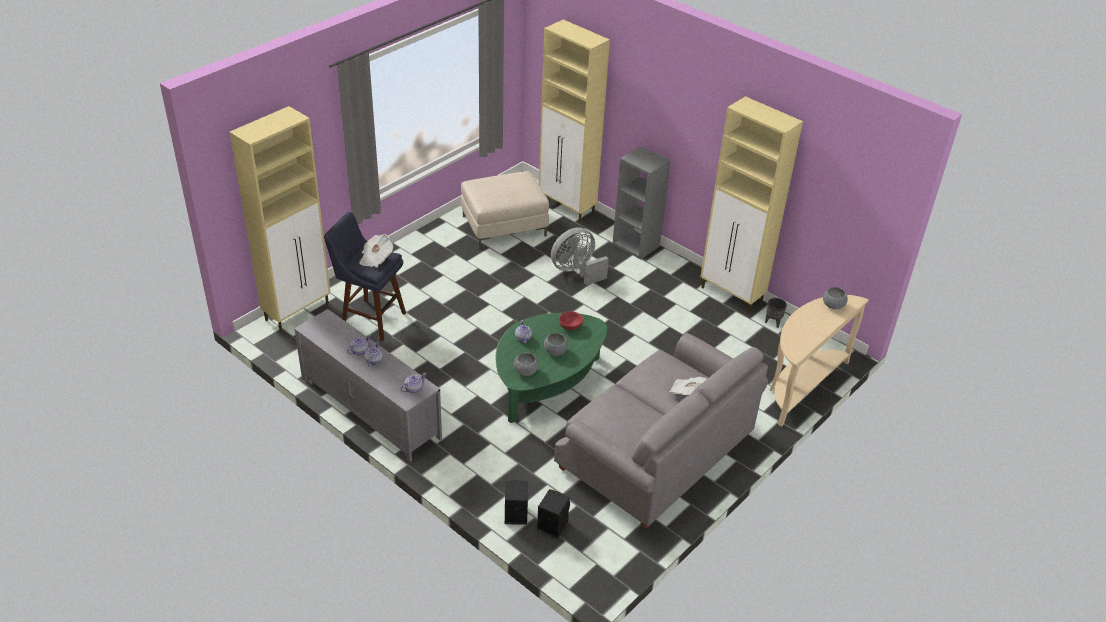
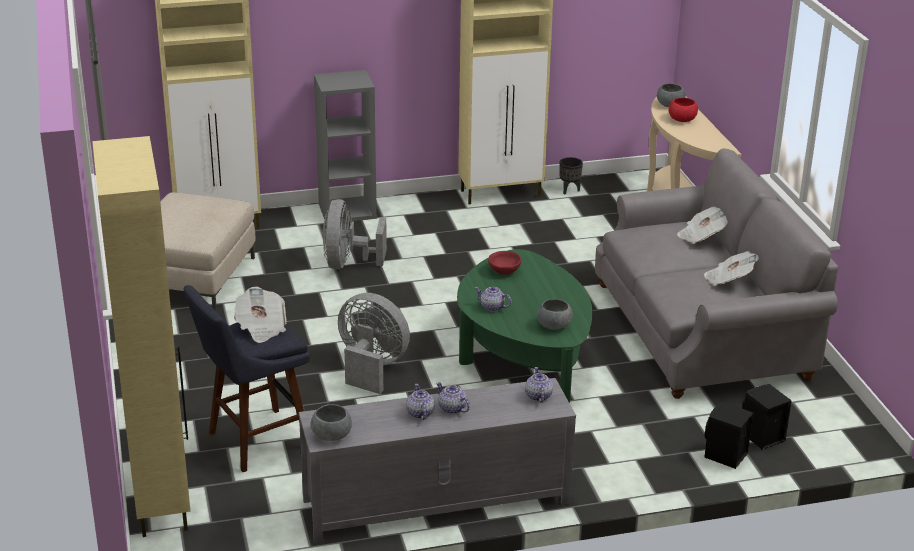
camera: 55 degrees left, 10 degrees down
(476, 328) = (371, 367): none -> grey fan
(555, 351) = (538, 295): grey bowl -> grey bowl (331, 435)
(638, 425) = (729, 280): none -> newspaper
(816, 319) = (682, 120): none -> red bowl

